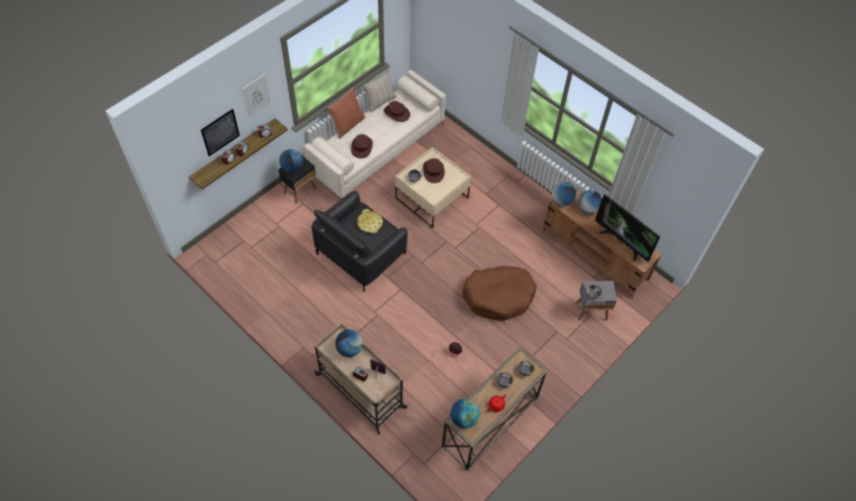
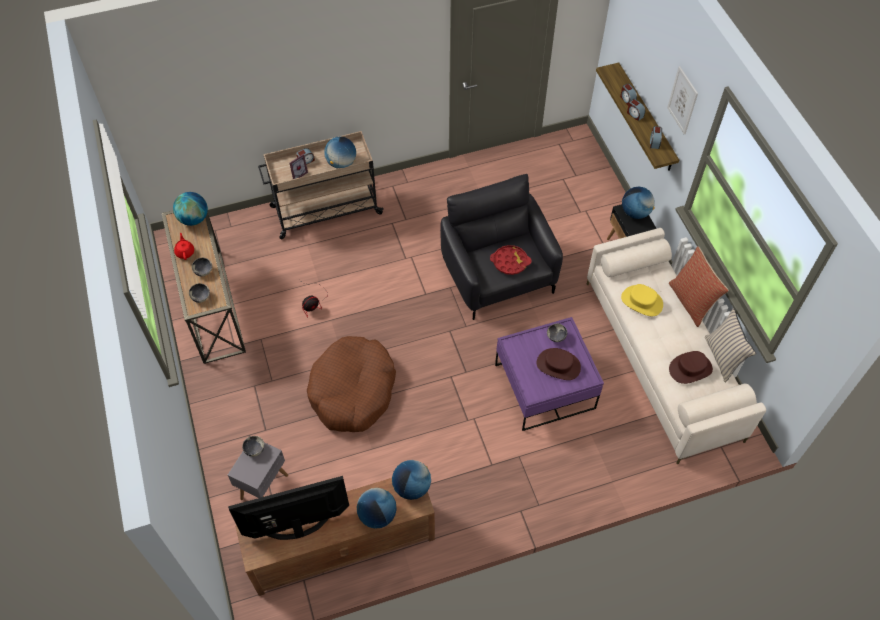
camera: 120 degrees right, 0 degrees up
(220, 132) = (649, 72): picture -> none
(362, 147) = (641, 301): brown hat -> yellow hat
(370, 223) = (510, 262): yellow tray -> red tray
(431, 198) = (544, 386): beige coffee table -> purple coffee table

